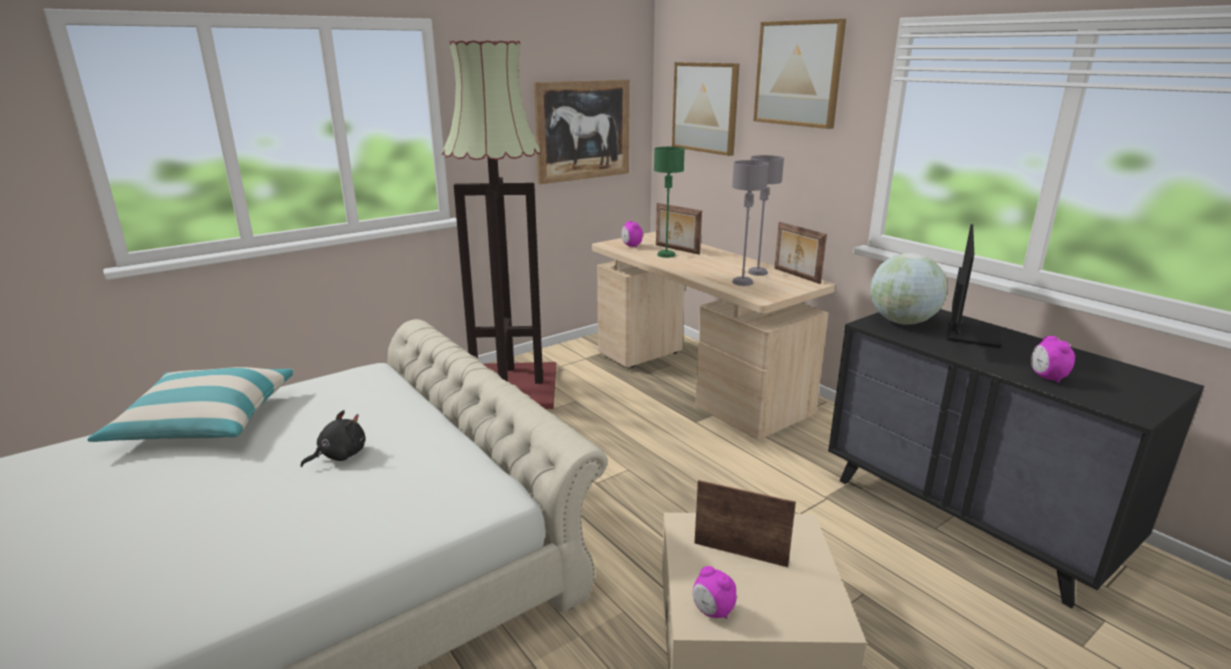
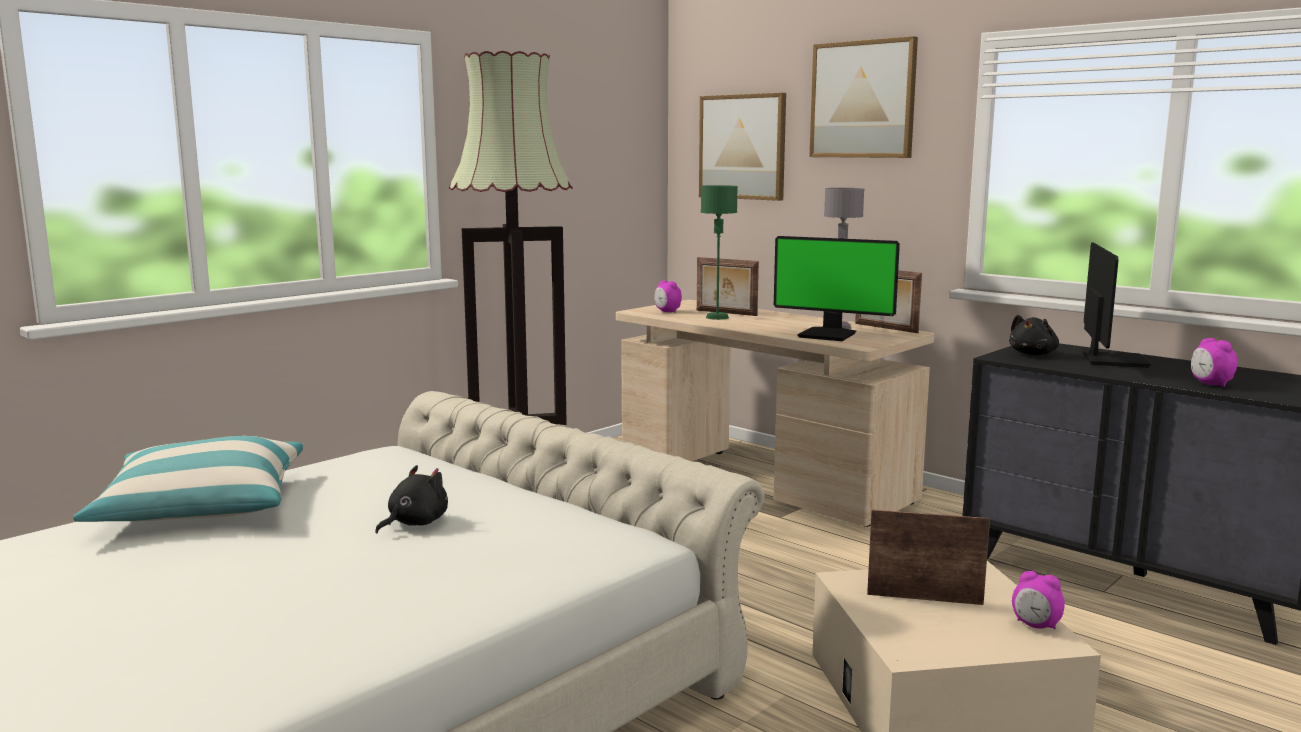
camera: 10 degrees left, 10 degrees down
(583, 130) = (593, 176): picture -> none
(712, 611) = (922, 646): alarm clock -> alarm clock (1035, 626)
(743, 282) = (828, 335): grey table lamp -> monitor
(902, 322) = (1033, 354): globe -> black plush toy

